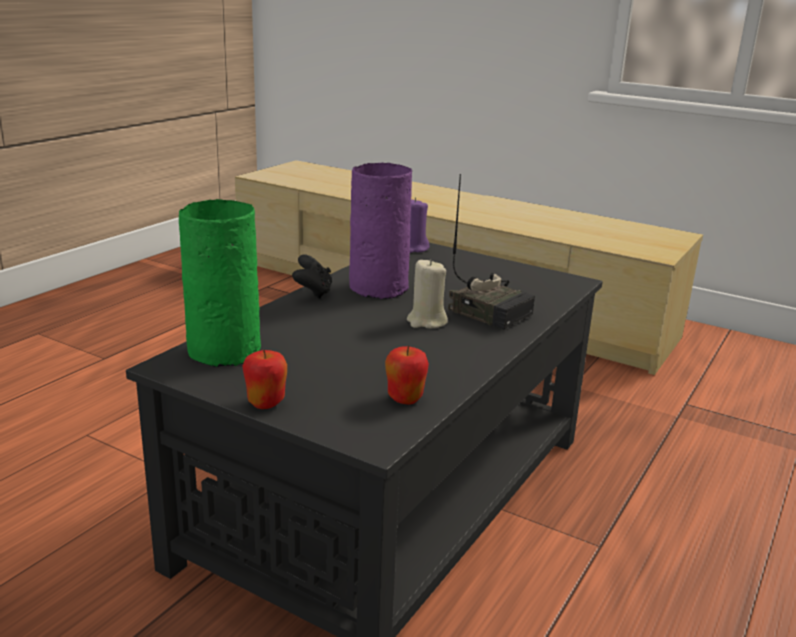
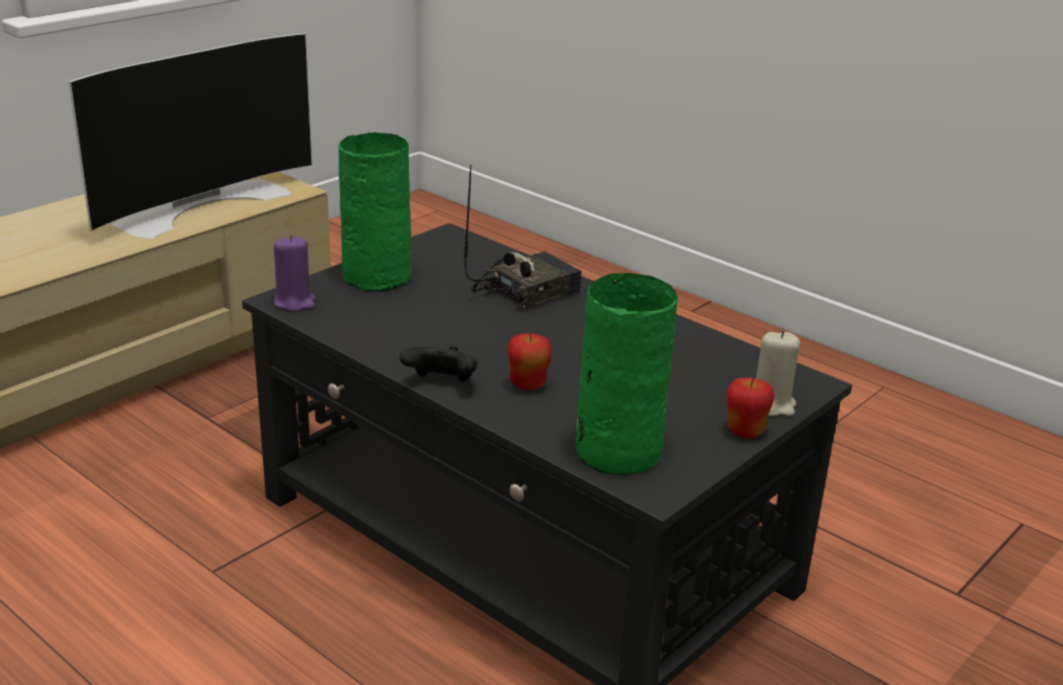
camera: 80 degrees left, 5 degrees up
(379, 287) = (436, 340): purple vase -> none
(405, 399) = (730, 361): apple -> apple (528, 385)
(426, 321) = (548, 327): beige candle -> beige candle (772, 404)
(473, 266) = (379, 276): none -> green vase
(597, 236) = (201, 204): none -> television

